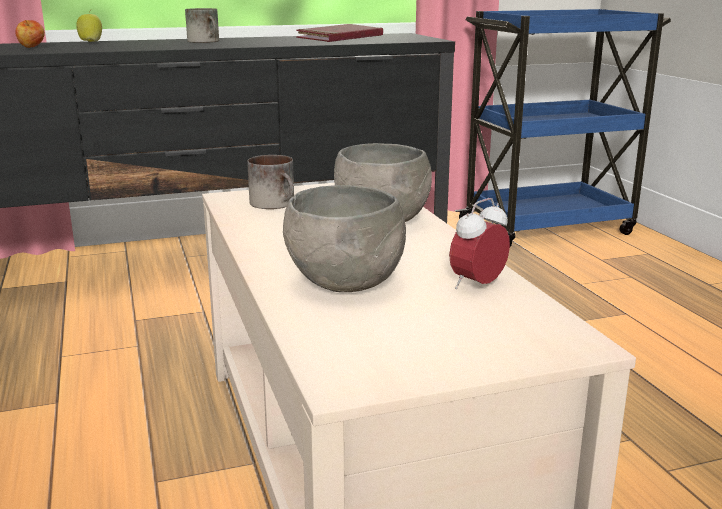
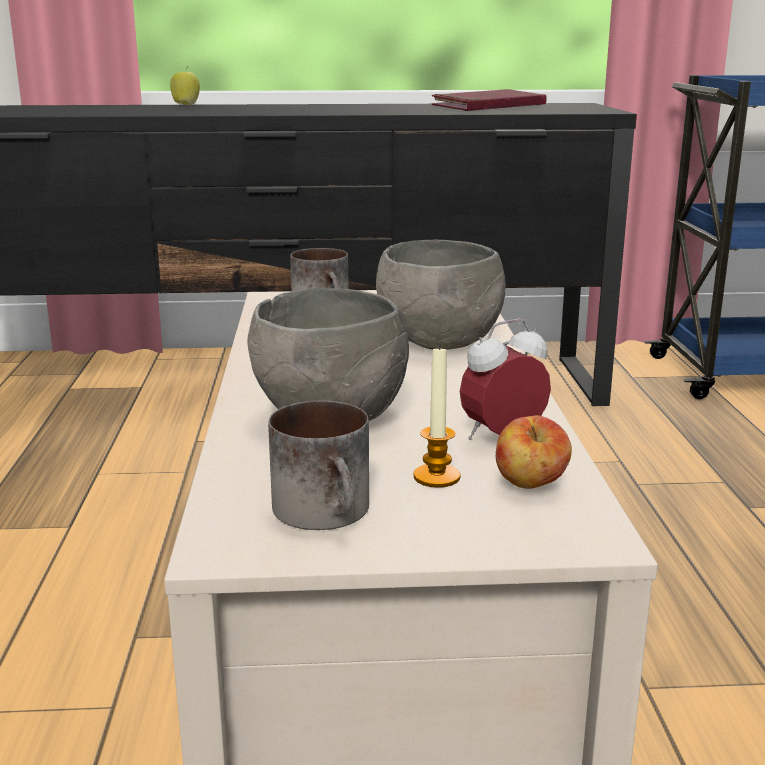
camera: 15 degrees right, 0 degrees up
(32, 47) = (112, 109): apple -> apple (530, 486)
(206, 41) = (318, 107): mug -> mug (329, 512)
(453, 318) = (436, 477): none -> candle

